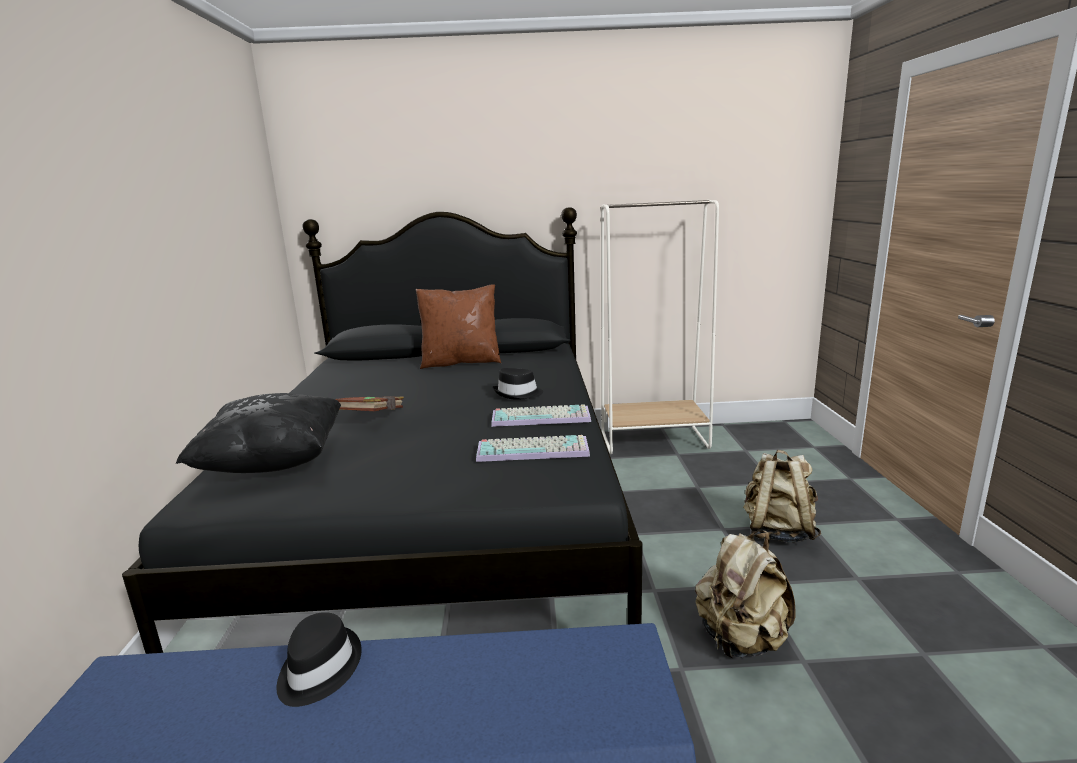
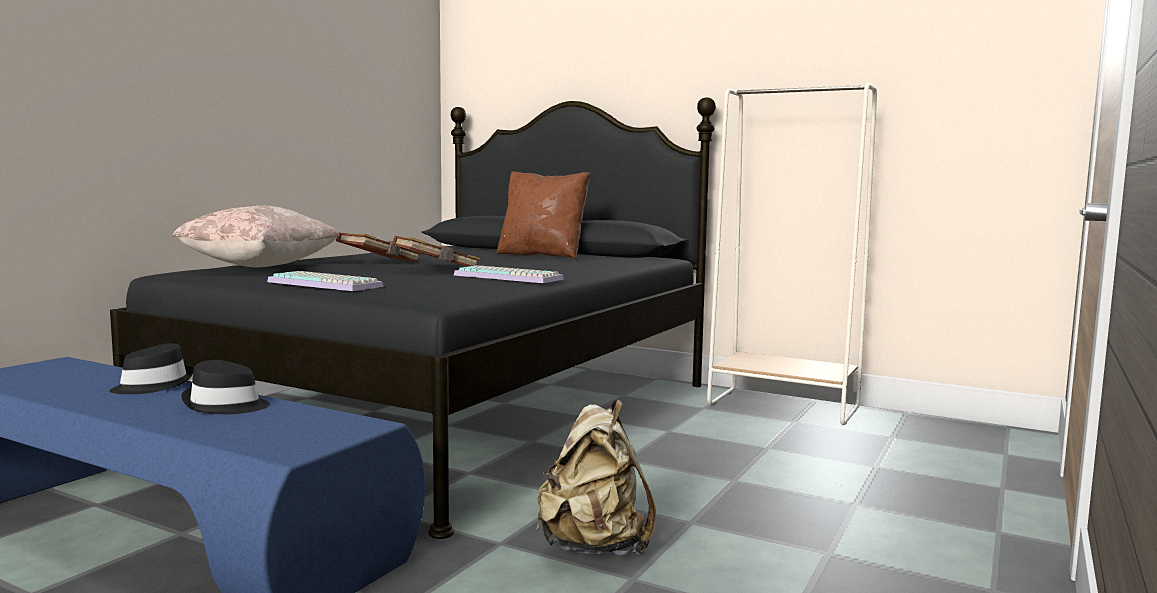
camera: 30 degrees right, 10 degrees down
(274, 462) = (260, 266): black pillow -> beige pillow
(450, 417) = (436, 268): none -> brown book
(518, 394) = (531, 268): black hat -> black hat (226, 405)
(534, 449) = (449, 285): keyboard -> keyboard (327, 284)
(777, 531) = (798, 498): beige backpack -> none

